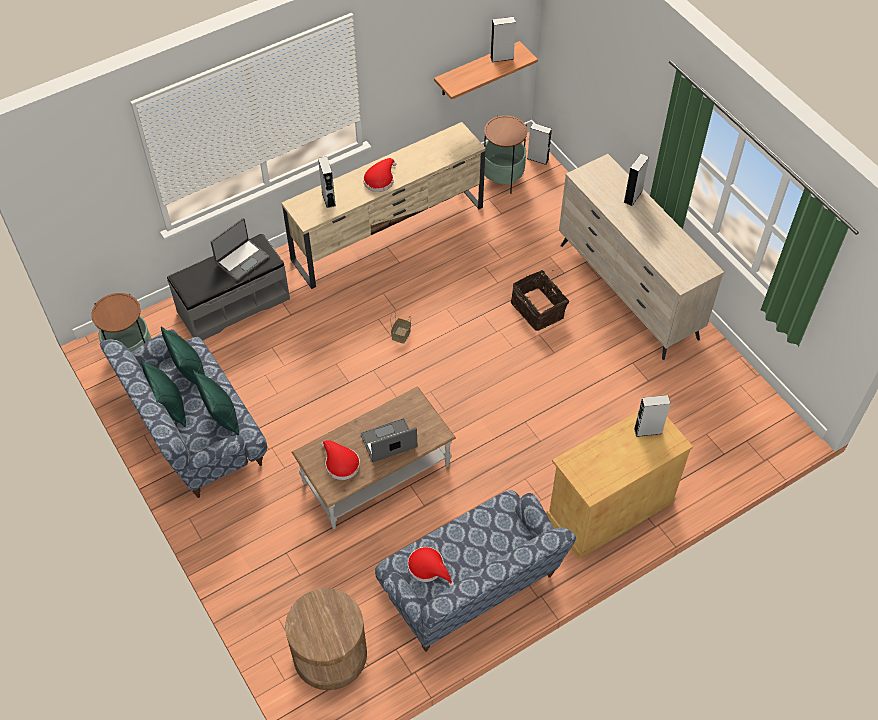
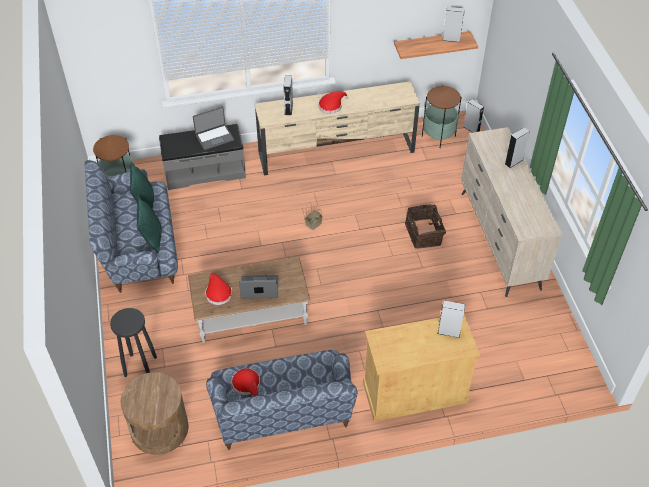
camera: 20 degrees right, 5 degrees down
(170, 407) = (121, 221): green pillow -> none
(269, 584) = (140, 366): none -> black stool

